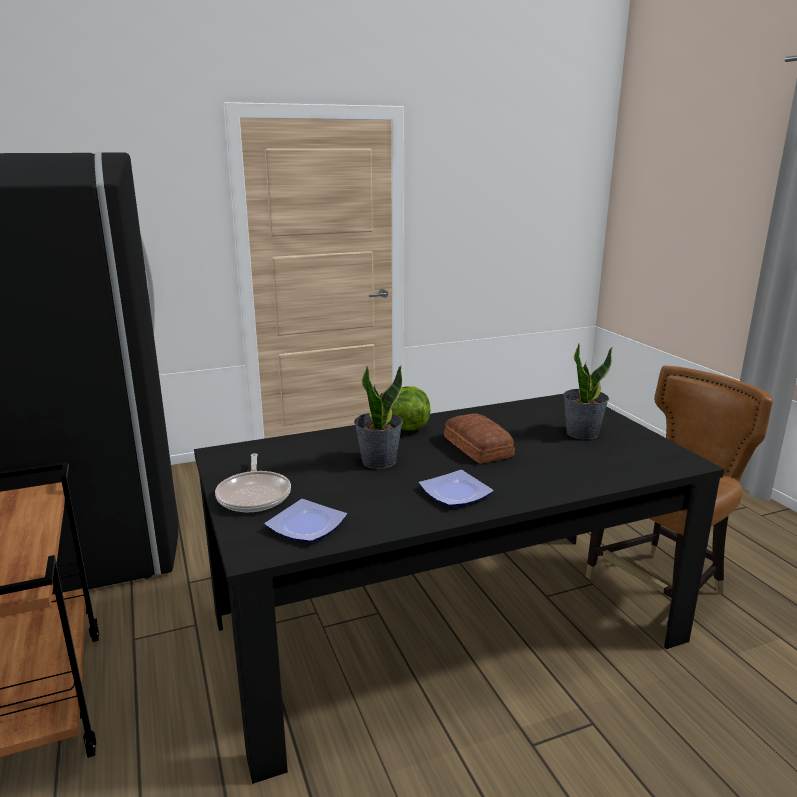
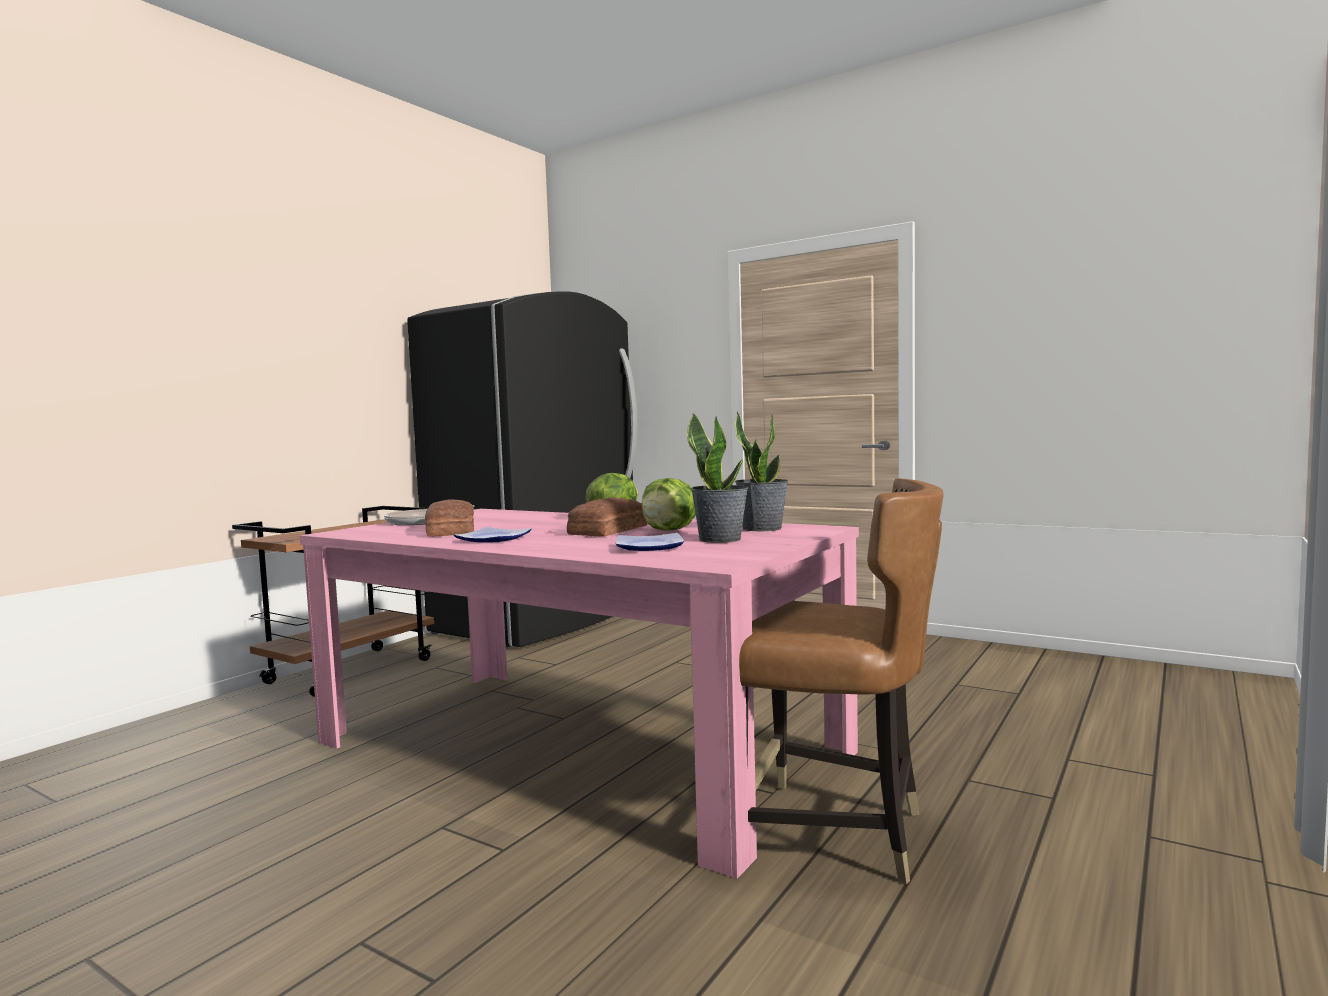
camera: 55 degrees right, 15 degrees down
(306, 524) = (388, 531): plate -> plate (651, 546)
(361, 496) = (452, 530): none -> bread
(378, 461) = (526, 524): potted plant -> potted plant (762, 528)
(445, 628) = (576, 747): black dining table -> pink dining table
(513, 432) = (670, 530): none -> lettuce

